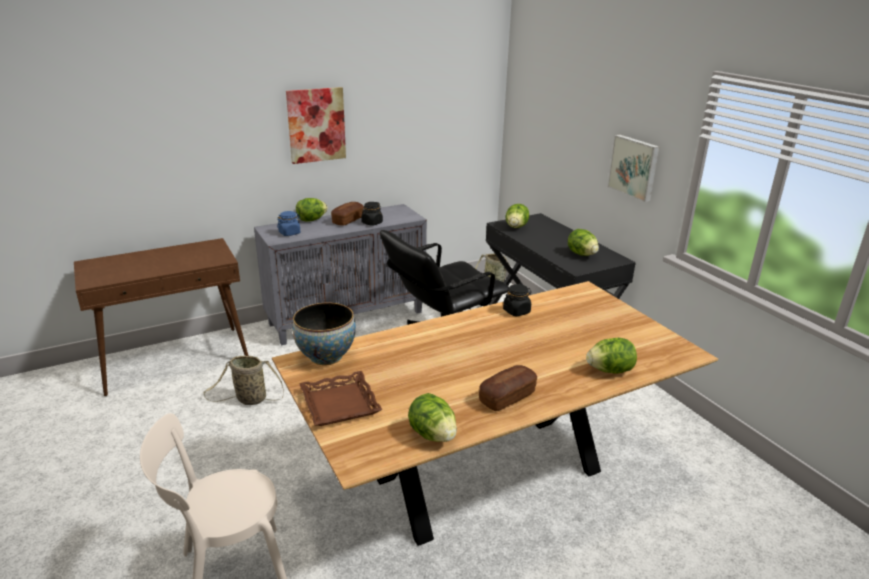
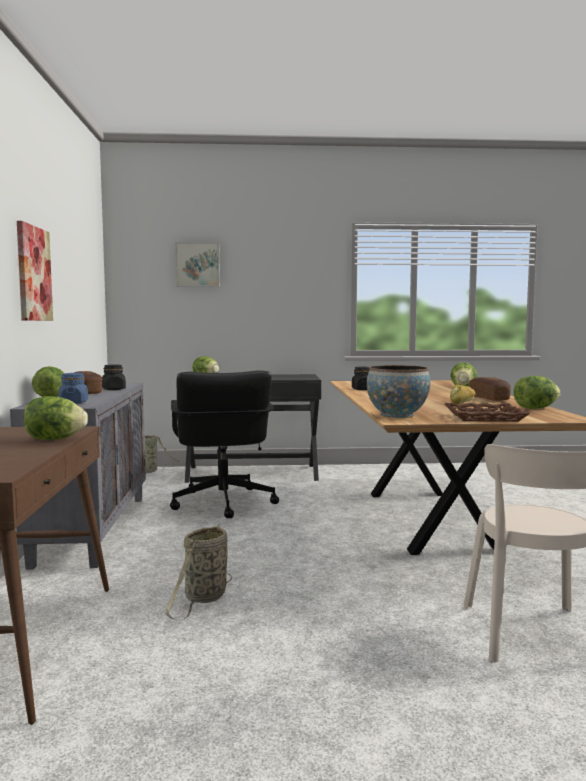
camera: 65 degrees left, 20 degrees down
(453, 382) = (462, 402): none -> bread
(581, 254) = (286, 376): lettuce -> lettuce (55, 439)
(634, 167) = (295, 302): picture -> picture (198, 264)

